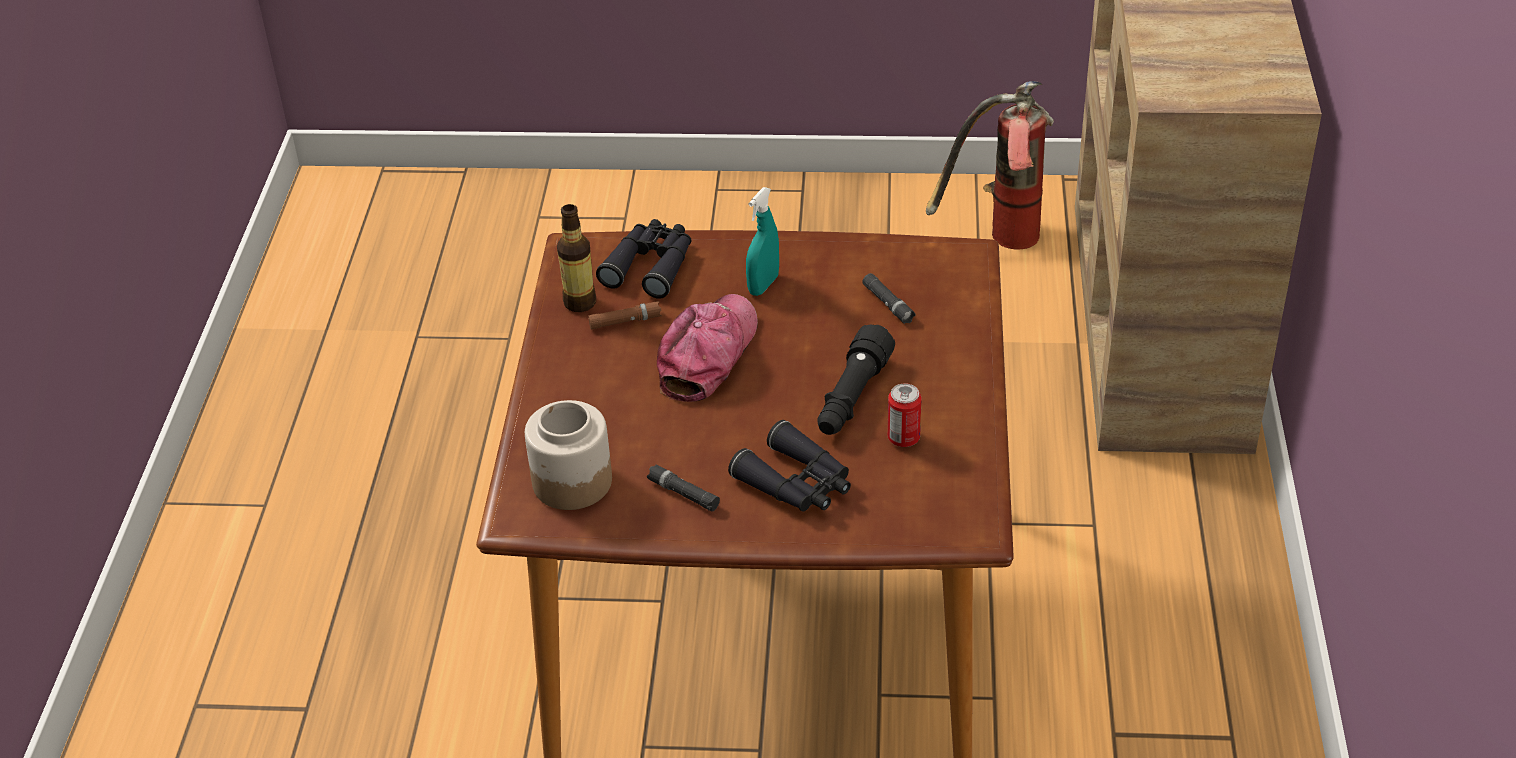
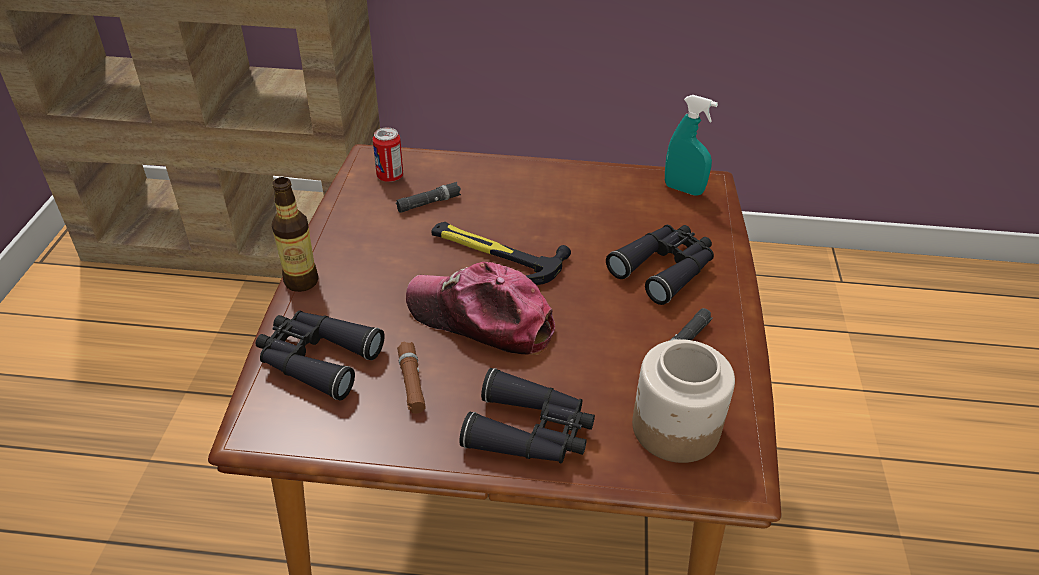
camera: 90 degrees left, 0 degrees up
(569, 393) = (531, 432): none -> black binoculars
(580, 303) = (367, 423): bottle -> bottle (301, 281)
(763, 285) = (378, 276): turquoise spray bottle -> turquoise spray bottle (683, 189)
(806, 357) = (494, 254): none -> hammer
(852, 397) = (553, 231): black flashlight -> none
(903, 438) = (606, 207): can -> can (390, 176)
(998, 240) = (95, 308): fire extinguisher -> none

